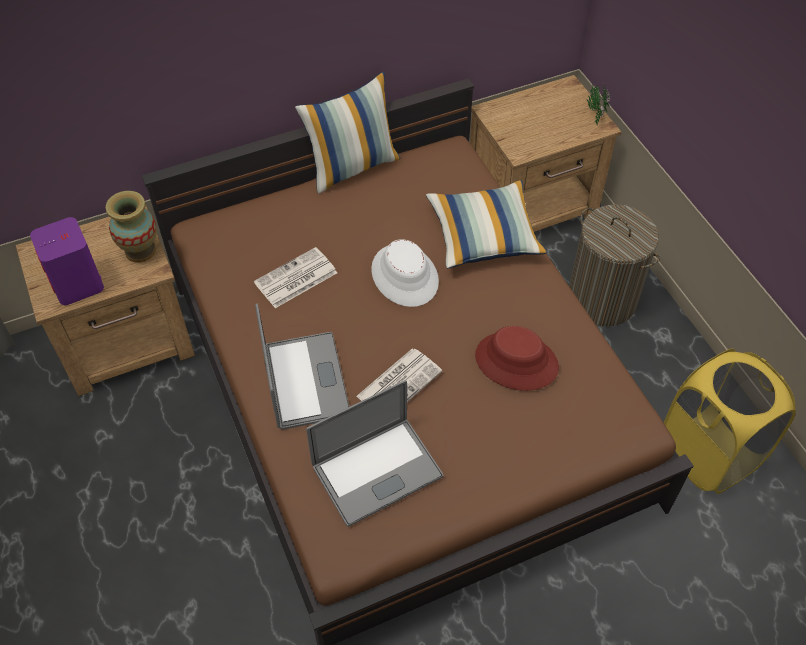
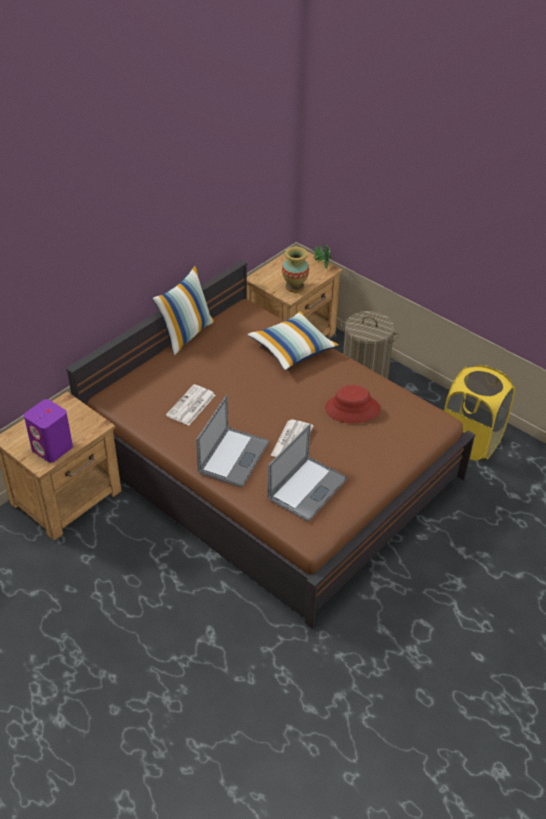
camera: 25 degrees left, 10 degrees down
(140, 251) = (82, 417): vase -> vase (294, 287)
(305, 380) = (234, 457): laptop -> laptop turned 60 degrees clockwise
(405, 276) = (258, 384): white hat -> none

